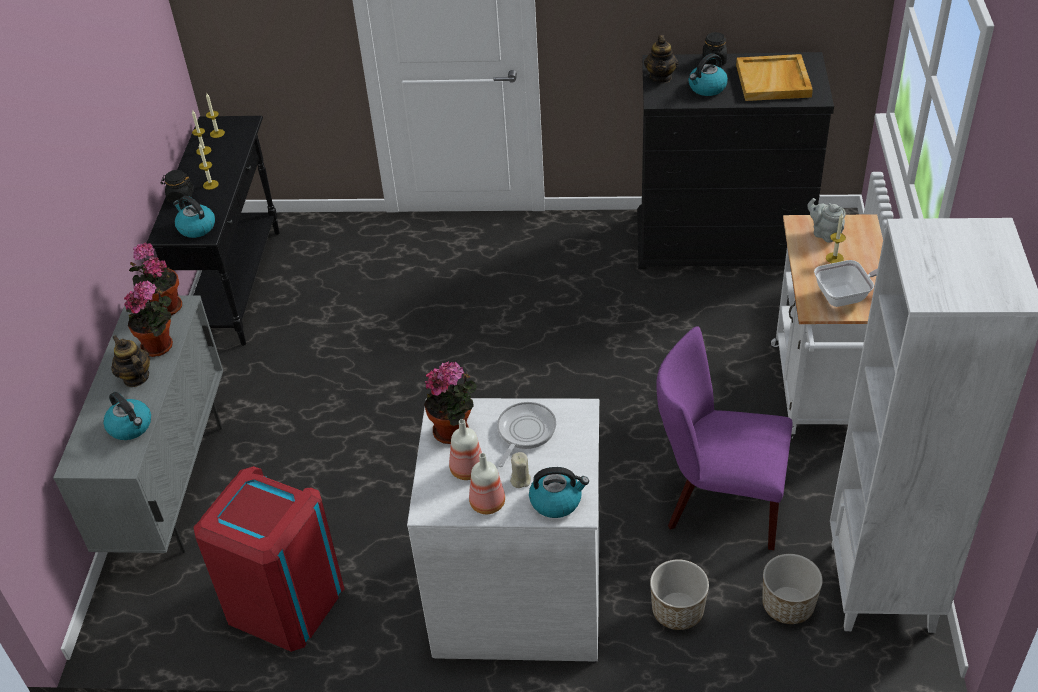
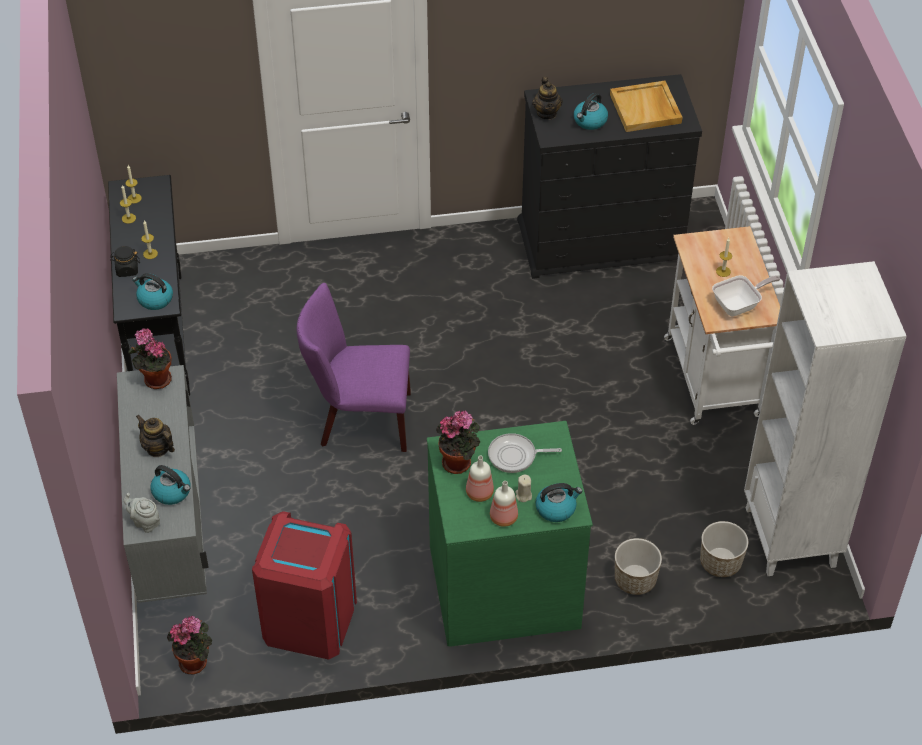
camera: 15 degrees left, 5 degrees up
(160, 345) = (167, 416): potted plant -> potted plant (195, 661)
(519, 593) = (504, 584): white dresser -> green dresser
(524, 432) = (515, 456): frying pan -> frying pan turned 105 degrees counterclockwise
(714, 60) = (589, 91): black jar -> none
(717, 502) = (648, 486): purple chair -> purple chair (359, 420)
(824, 234) = (711, 249): grey teapot -> grey teapot (145, 522)

